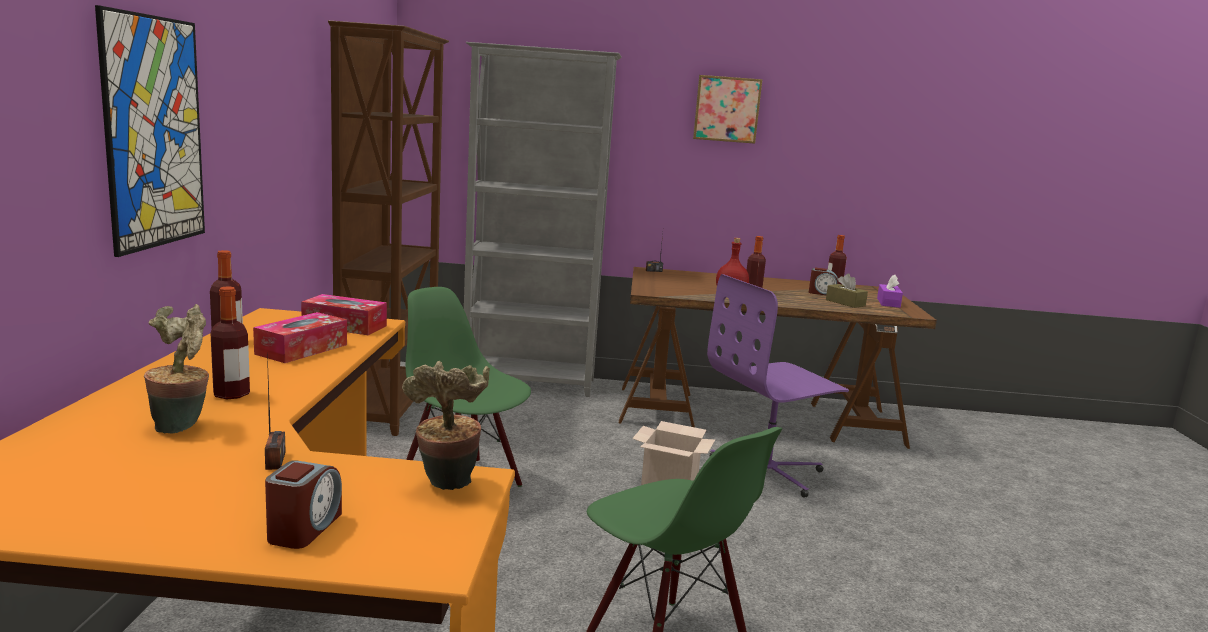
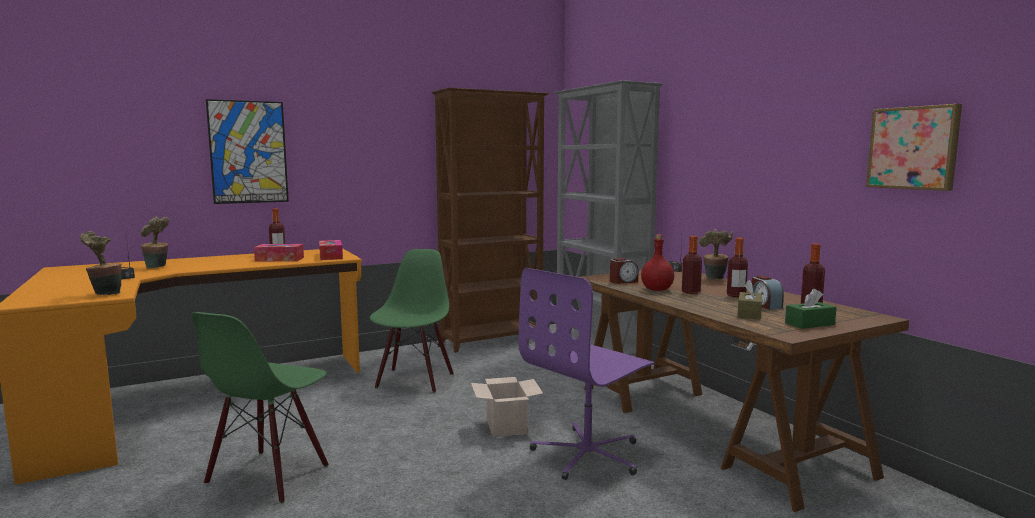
camera: 60 degrees right, 5 degrees down
(231, 394) = (201, 264): bottle -> bottle (736, 295)
(304, 528) = (53, 290): alarm clock -> alarm clock (623, 281)
(710, 275) = (714, 279): none -> potted plant
(726, 109) = (738, 116): picture -> picture (914, 148)
(767, 472) = (588, 454): purple office chair -> purple office chair turned 75 degrees counterclockwise
(888, 303) = (809, 324): purple tissue box -> green tissue box

